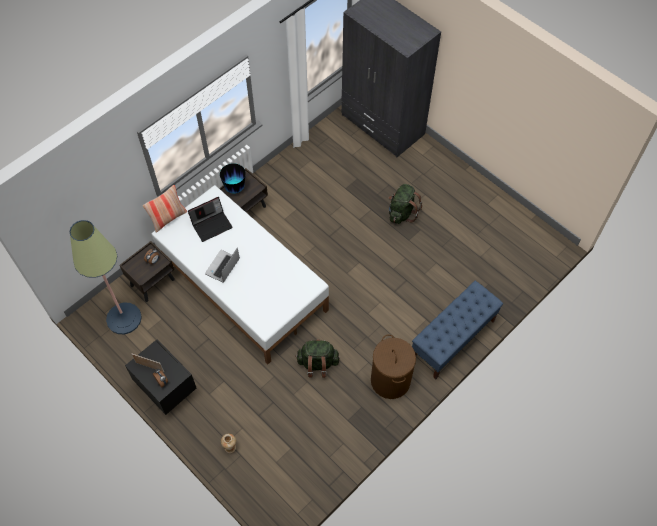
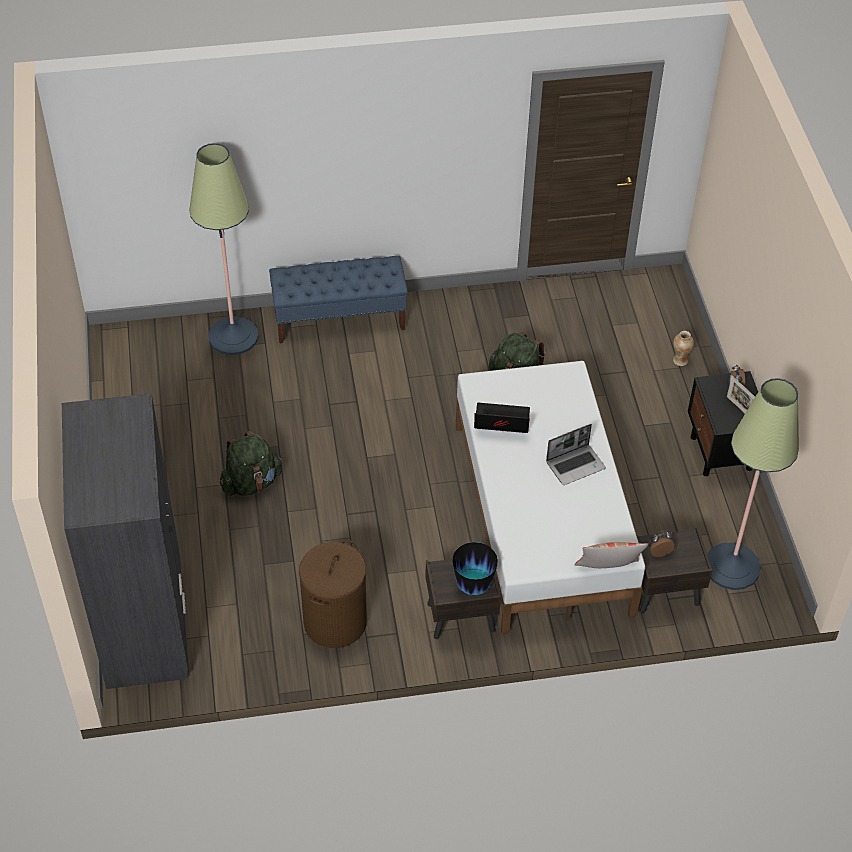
camera: 145 degrees left, 10 degrees down
(212, 224) = (551, 527): laptop -> laptop (500, 422)
(390, 380) = (448, 322): brown laundry basket -> brown laundry basket (335, 622)
(497, 288) = (233, 336): none -> floor lamp

